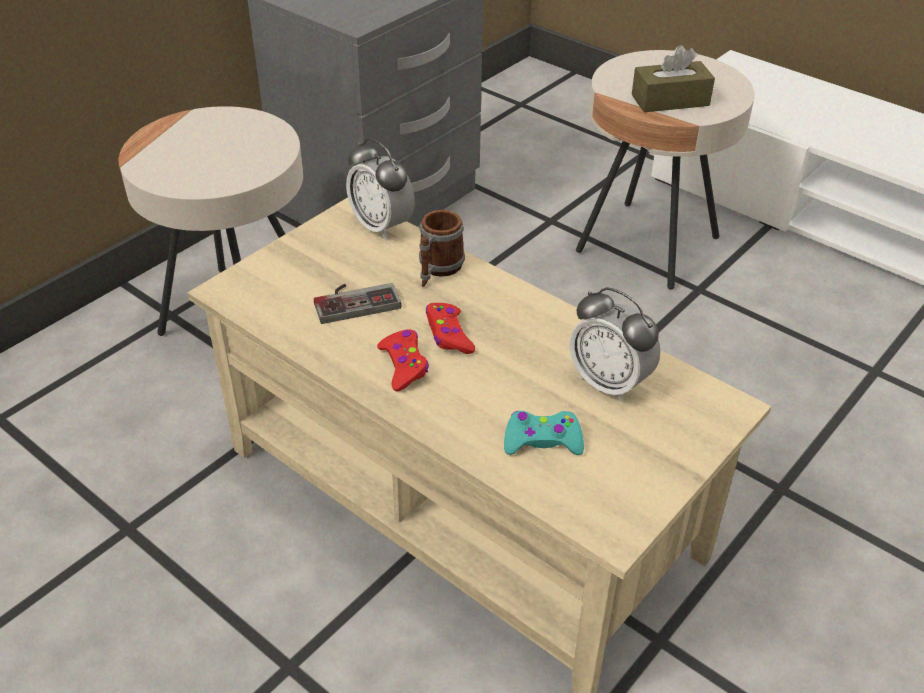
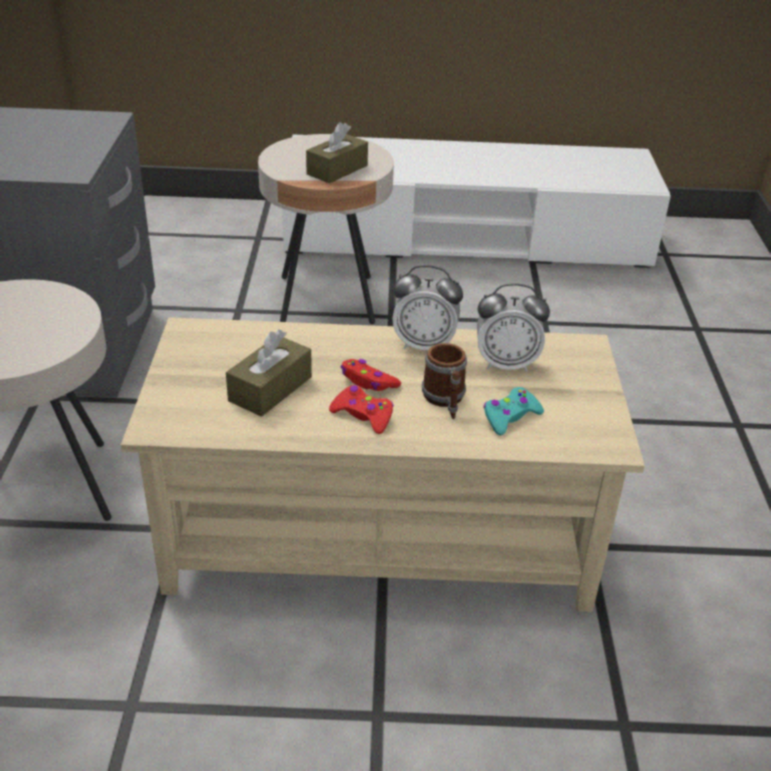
camera: 40 degrees left, 5 degrees down
(355, 300) = (270, 389): game controller -> brown tissue box
(381, 226) = (223, 331): alarm clock -> alarm clock (424, 345)
(437, 269) = (305, 343): mug -> mug (445, 401)

